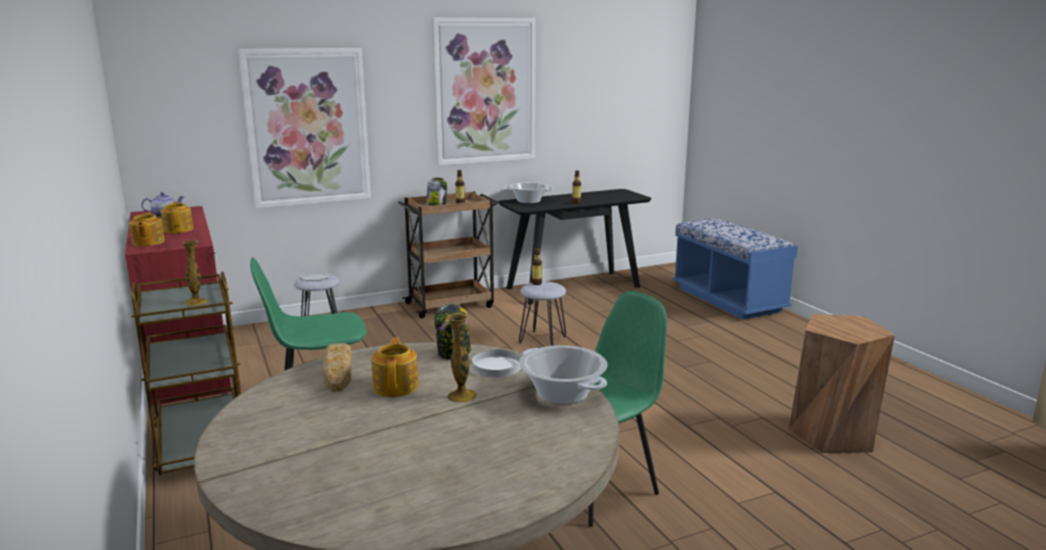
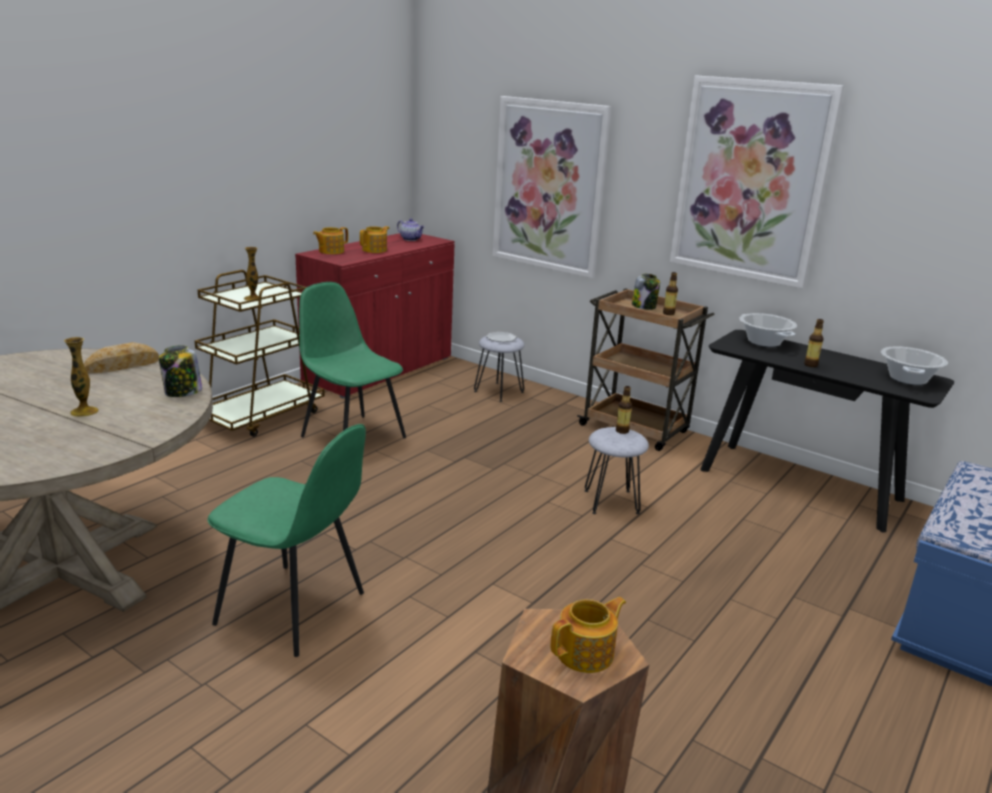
camera: 60 degrees right, 5 degrees up
(396, 386) = (99, 387): teapot -> teapot (586, 653)
(497, 366) = (156, 413): white plate -> none
(562, 394) = (98, 448): cooking pot -> cooking pot (907, 379)

